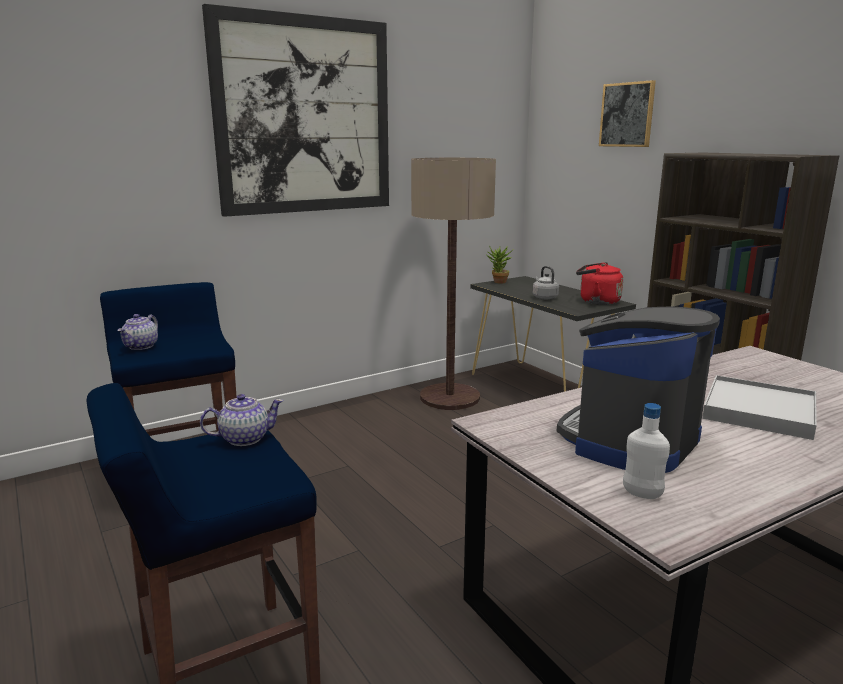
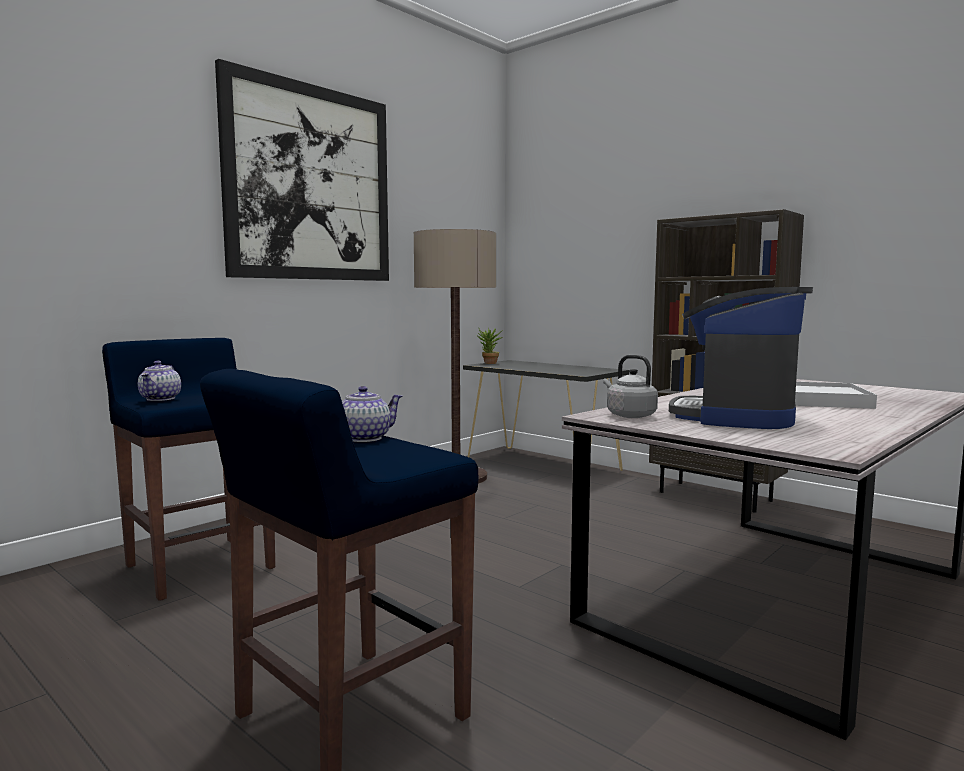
camera: 15 degrees left, 10 degrees down
(544, 297) = (543, 369): grey kettle -> grey kettle (629, 415)
(596, 301) = (593, 369): red kettle -> none
(627, 115) = (606, 199): picture -> none
(642, 494) = (786, 437): white bottle -> none

